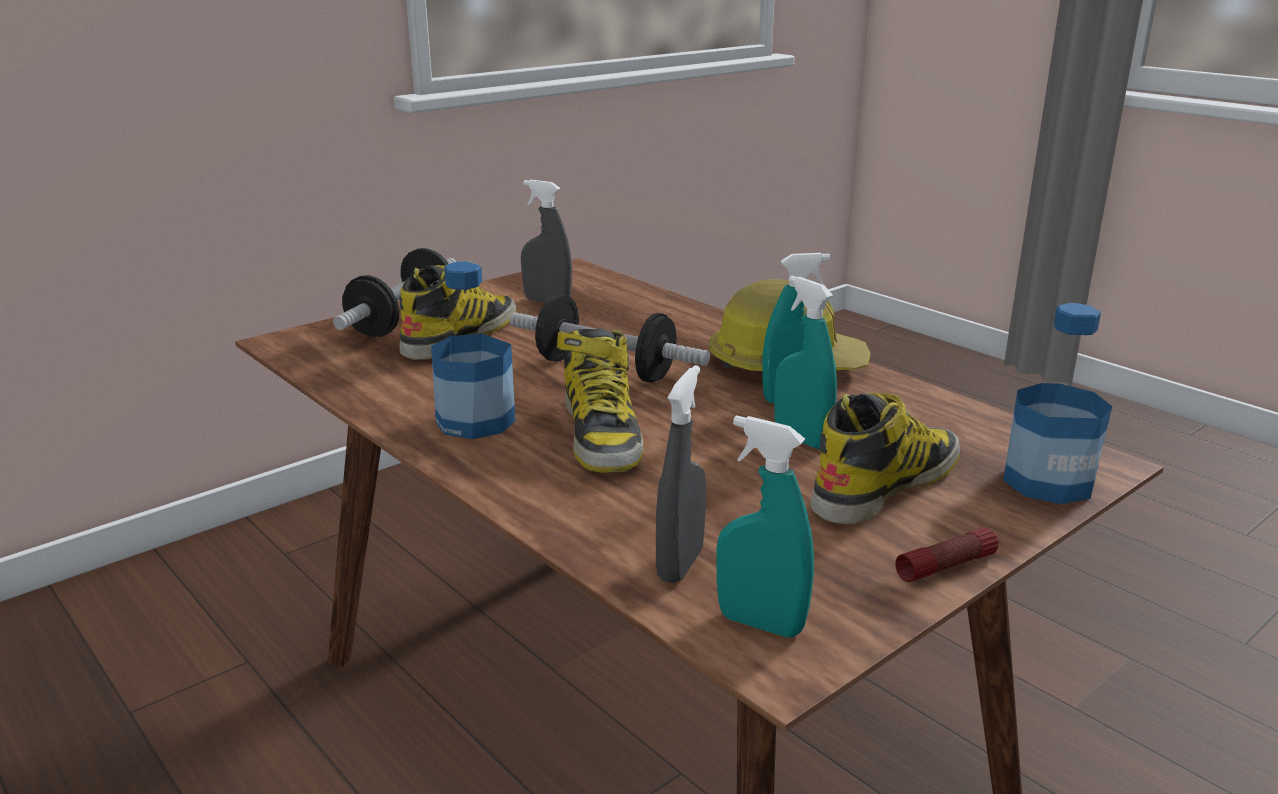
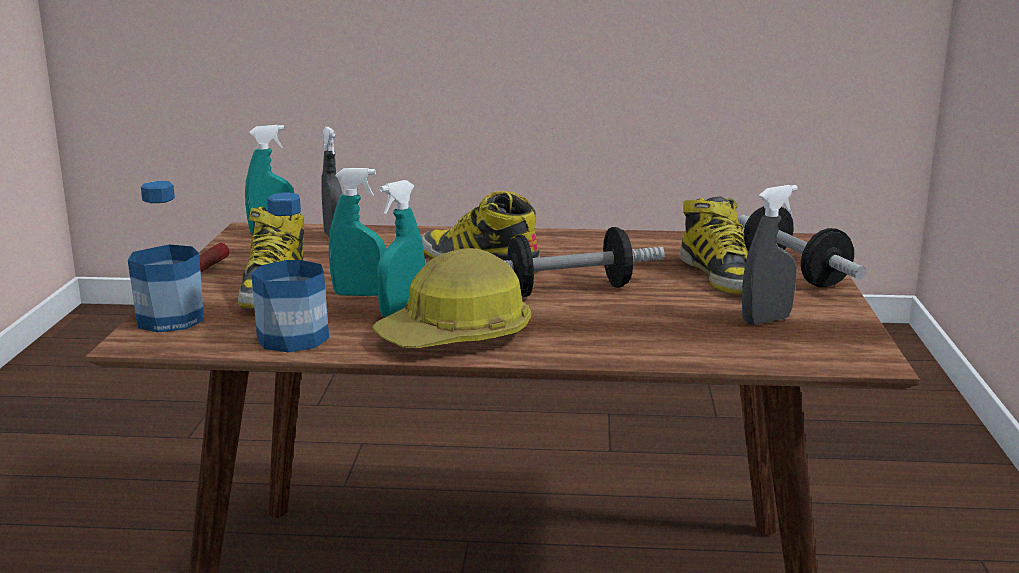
camera: 135 degrees right, 5 degrees down
(475, 421) = (559, 246): bottle -> bottle (293, 338)

